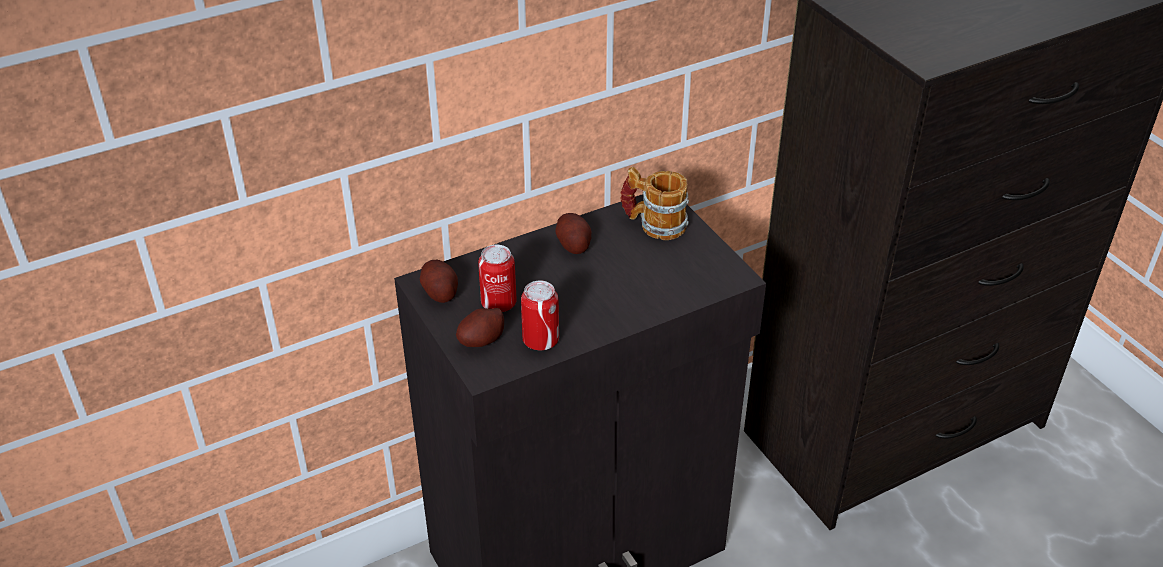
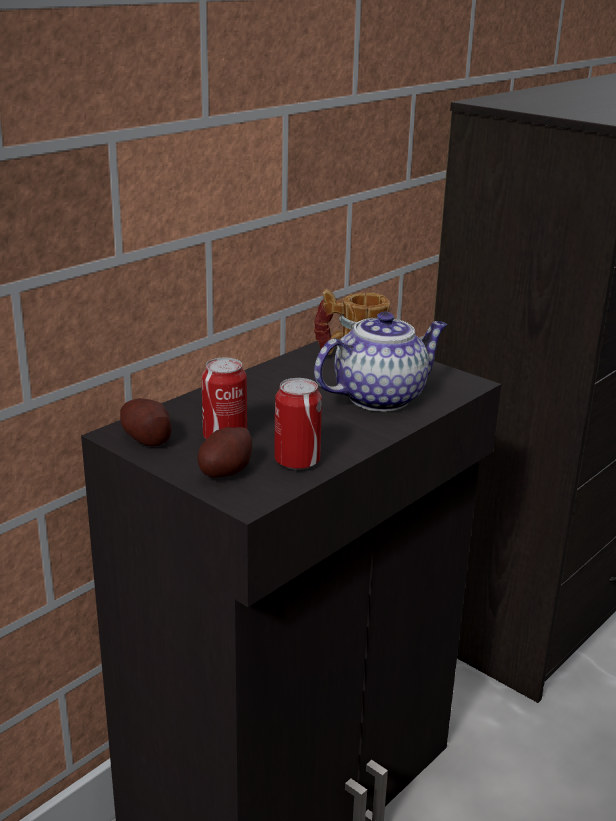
camera: 20 degrees left, 15 degrees down
(573, 244) = (277, 381): potato -> none
(649, 280) = (380, 397): none -> teapot

